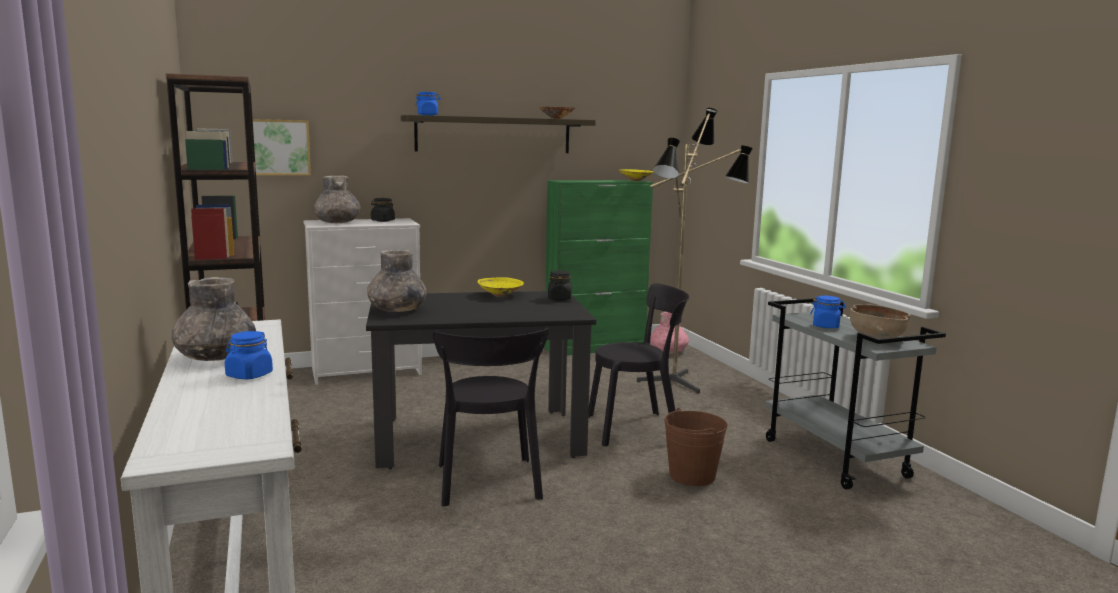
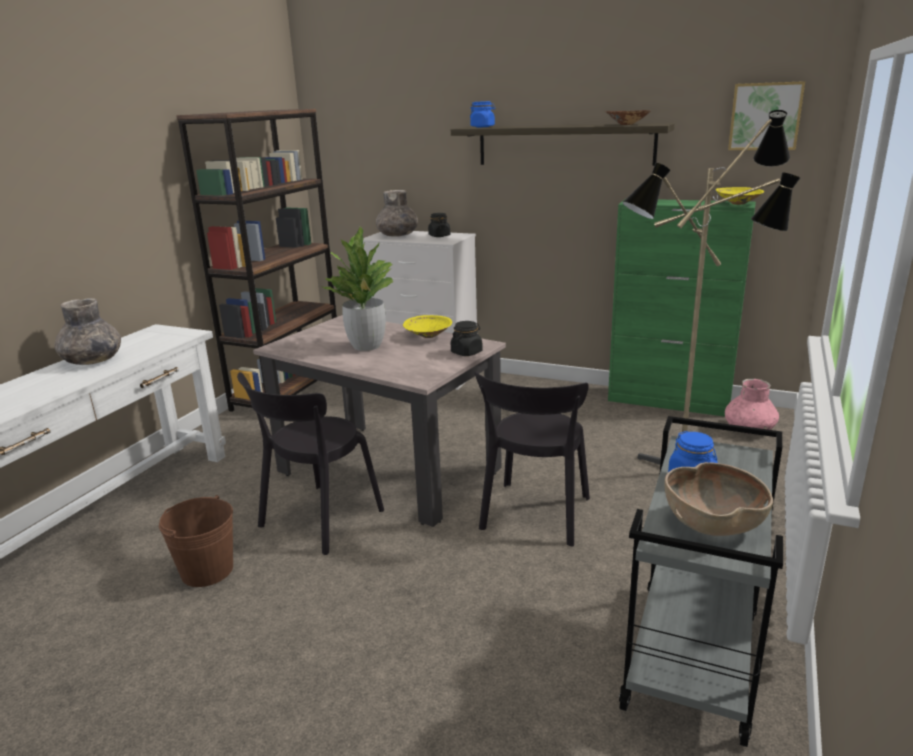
camera: 45 degrees right, 10 degrees up
(249, 375) = (63, 383): blue jar -> none
(280, 147) = (368, 161): picture -> picture (765, 116)
(397, 310) = (311, 337): grey vase -> none
(469, 307) = (366, 346): none -> potted plant
(478, 438) = (389, 471): black dining table -> beige dining table
(637, 429) = (534, 516): black chair -> black chair turned 75 degrees clockwise
(692, 476) = (485, 596): brown bucket -> brown bucket (207, 570)

